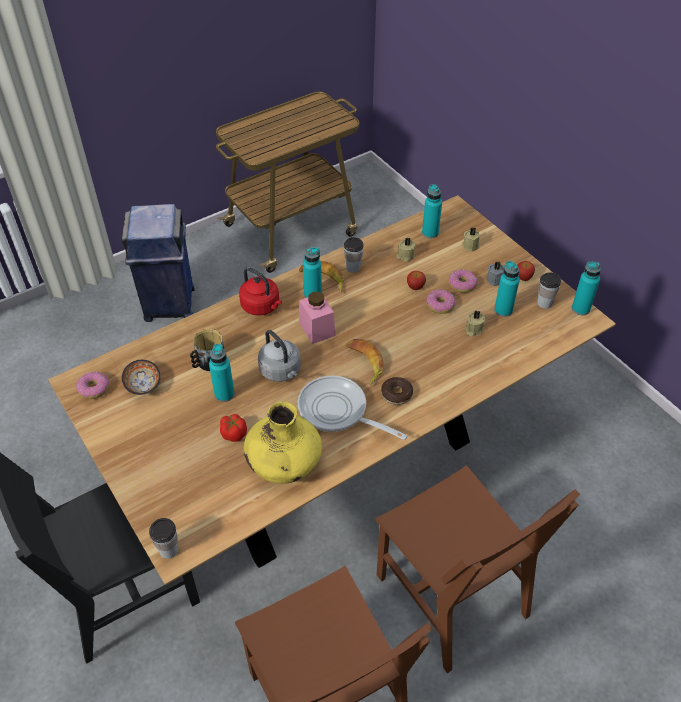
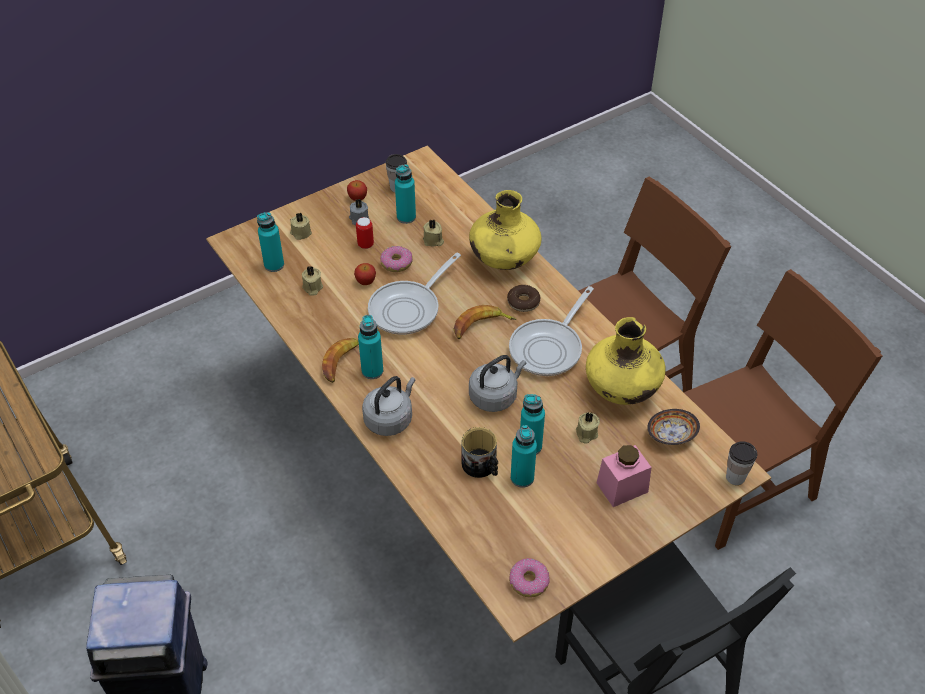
camera: 90 degrees left, 0 degrees up
(142, 385) = (521, 529): bowl -> bowl (673, 436)
(234, 434) = (586, 434): tomato -> beige candle
(262, 306) = (390, 419): red kettle -> grey kettle
(317, 329) = (429, 366): pink jar -> pink jar (622, 487)
(353, 267) = (328, 334): cup -> none
(384, 315) = (409, 309): none -> frying pan
(453, 380) = (503, 260): none -> yellow vase
(462, 285) = (365, 244): donut -> can
(580, 309) = (407, 164): turquoise bottle -> turquoise bottle (522, 478)

